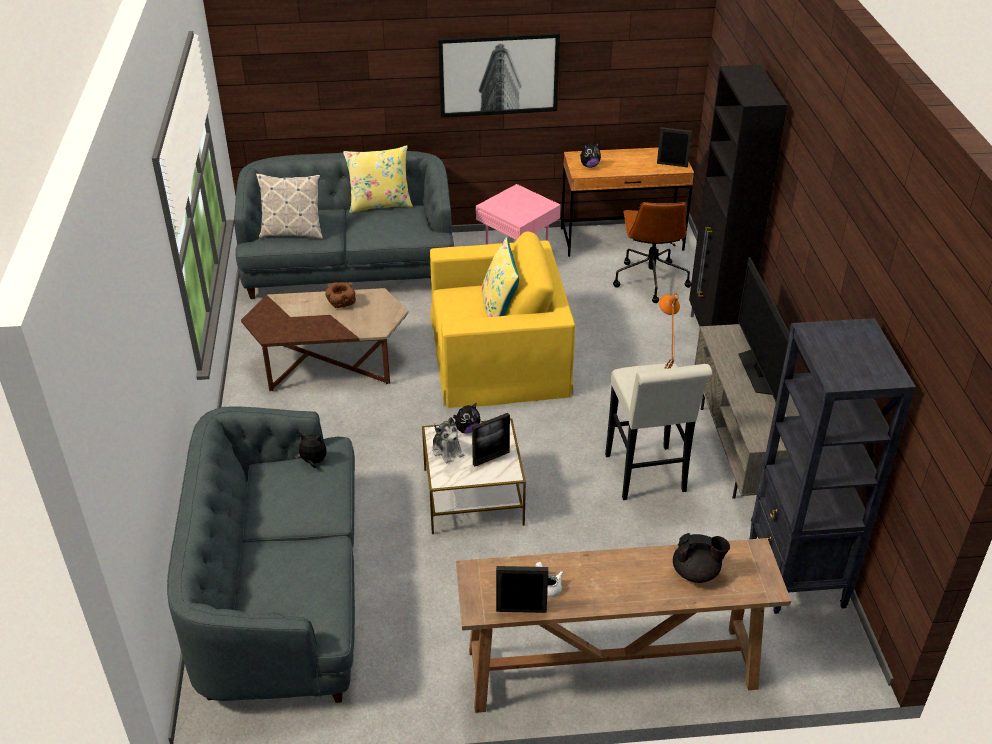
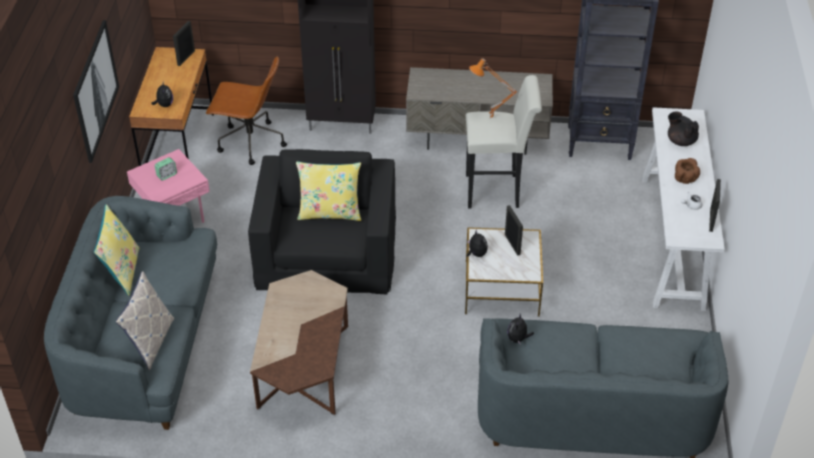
camera: 80 degrees left, 5 degrees up
(341, 304) = (286, 315): brown bowl -> brown bowl (685, 178)
(447, 450) = (499, 268): plush toy -> none
(499, 355) = (327, 251): yellow armchair -> black armchair
(518, 204) = (166, 175): none -> alarm clock
(609, 669) = (672, 241): brown console table -> white console table
(696, 572) = (680, 141): black teapot -> black teapot turned 60 degrees counterclockwise
(759, 372) = (468, 83): television -> none

